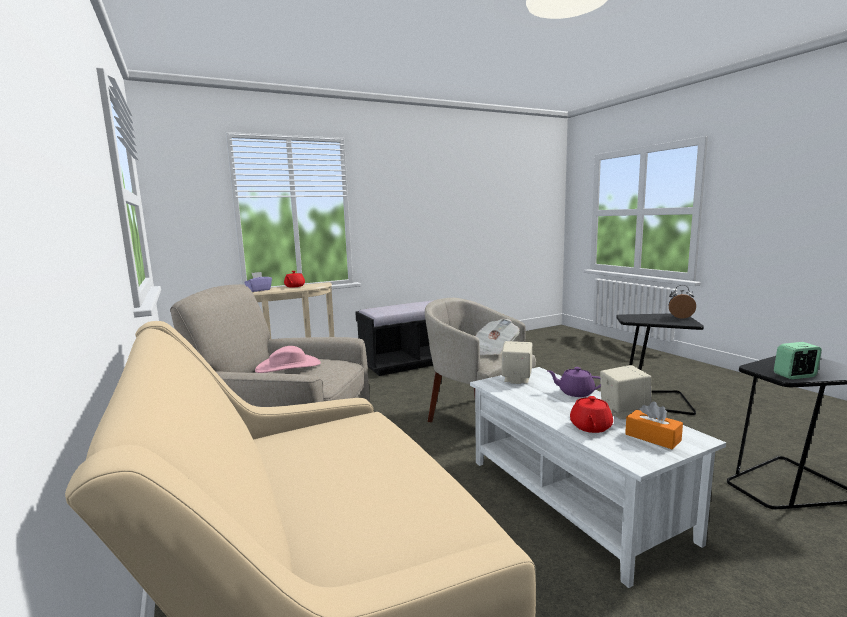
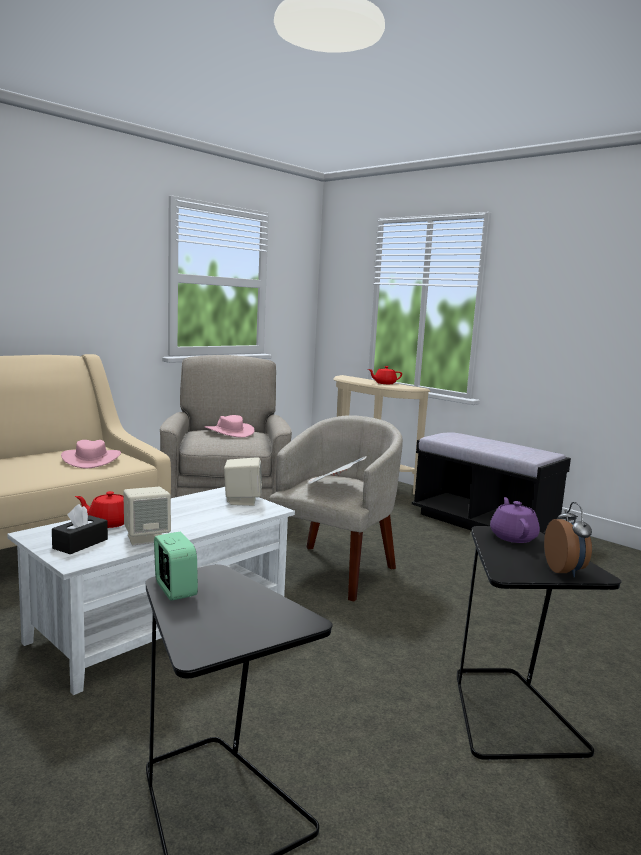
camera: 70 degrees right, 0 degrees up
(259, 290) = (354, 379): purple tissue box -> none
(344, 440) = (91, 459): none -> pink hat
(575, 392) = (204, 522): purple teapot -> purple teapot (513, 537)
(652, 437) = (80, 544): orange tissue box -> black tissue box

